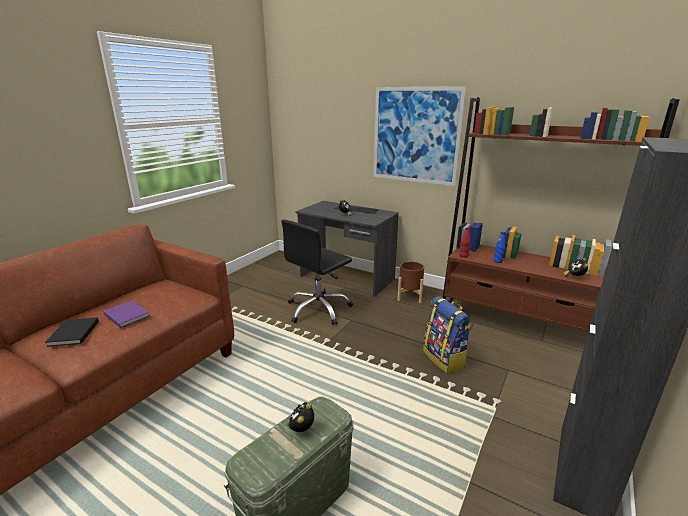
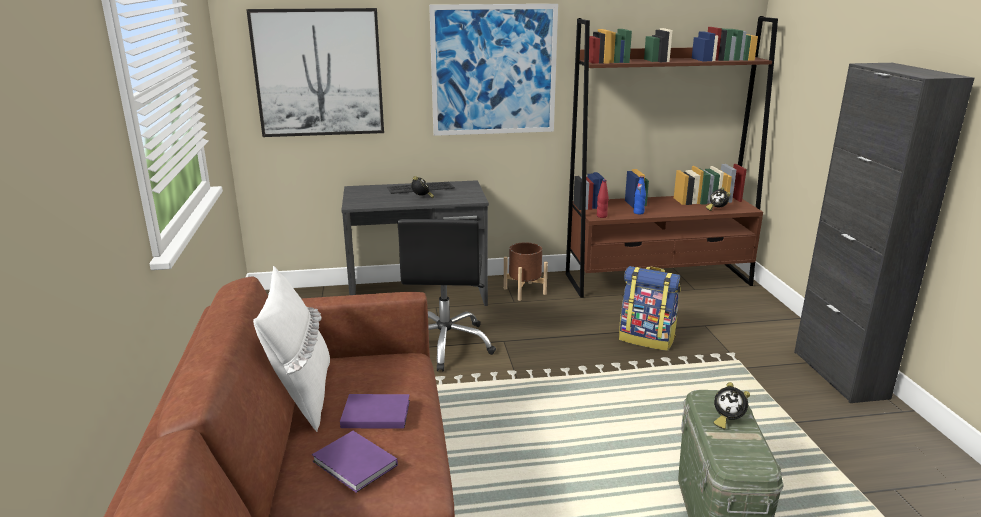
camera: 40 degrees left, 0 degrees up
(72, 334) = (355, 465): black book -> purple book
(128, 294) = (302, 396): none -> white pillow
(301, 430) = (726, 420): alarm clock -> alarm clock turned 45 degrees counterclockwise
(314, 129) = (318, 73): none -> picture

